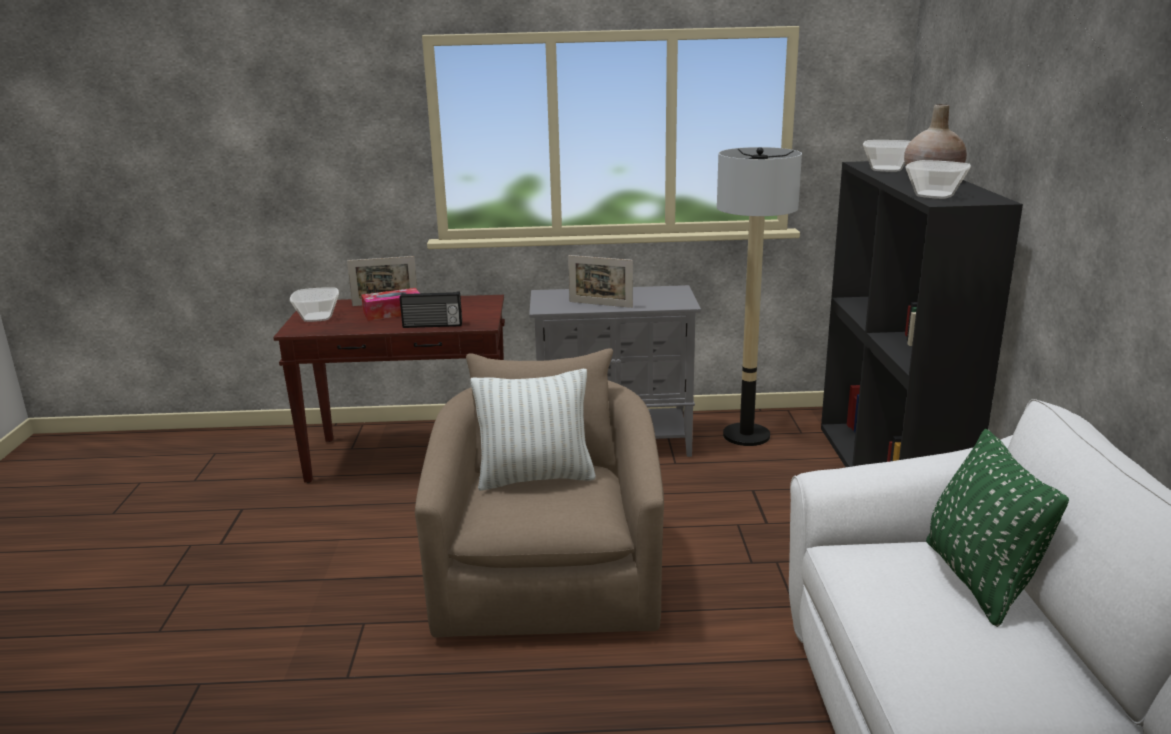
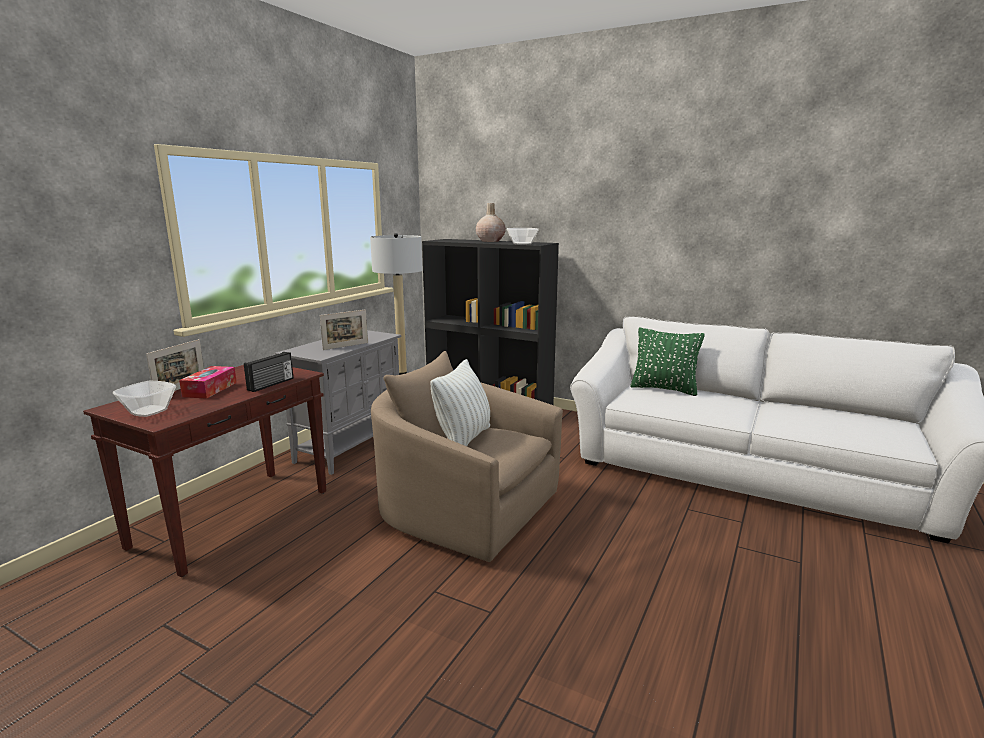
camera: 60 degrees left, 5 degrees down
(885, 169) = (455, 241): bowl -> none

